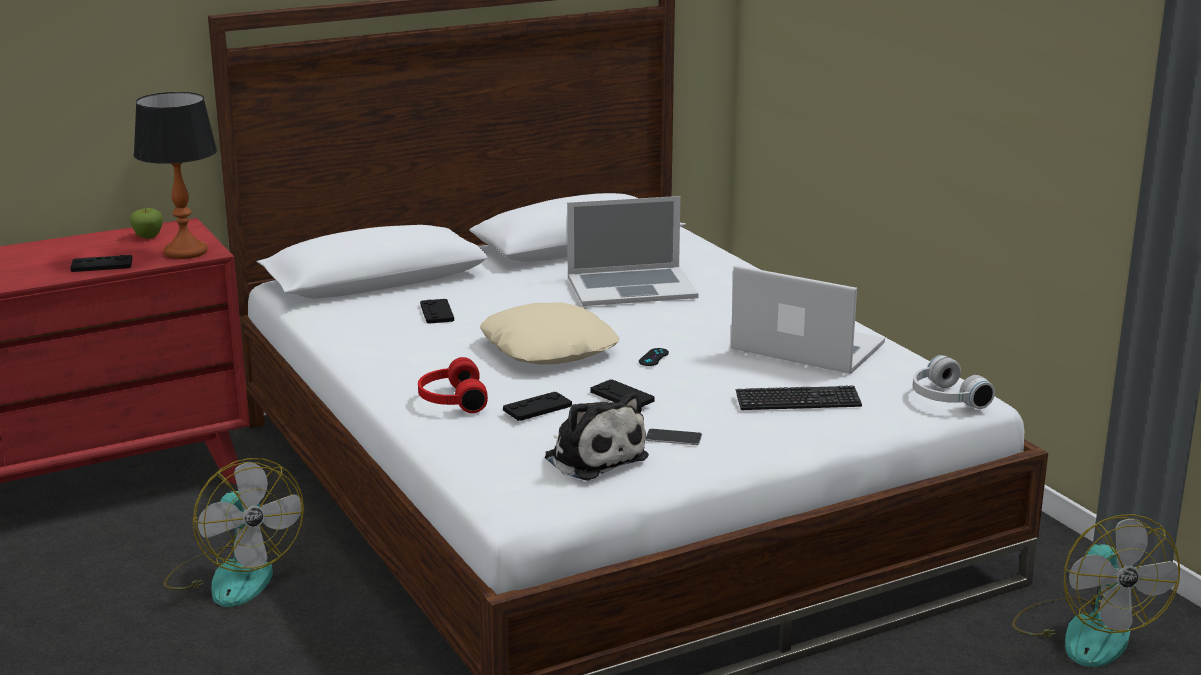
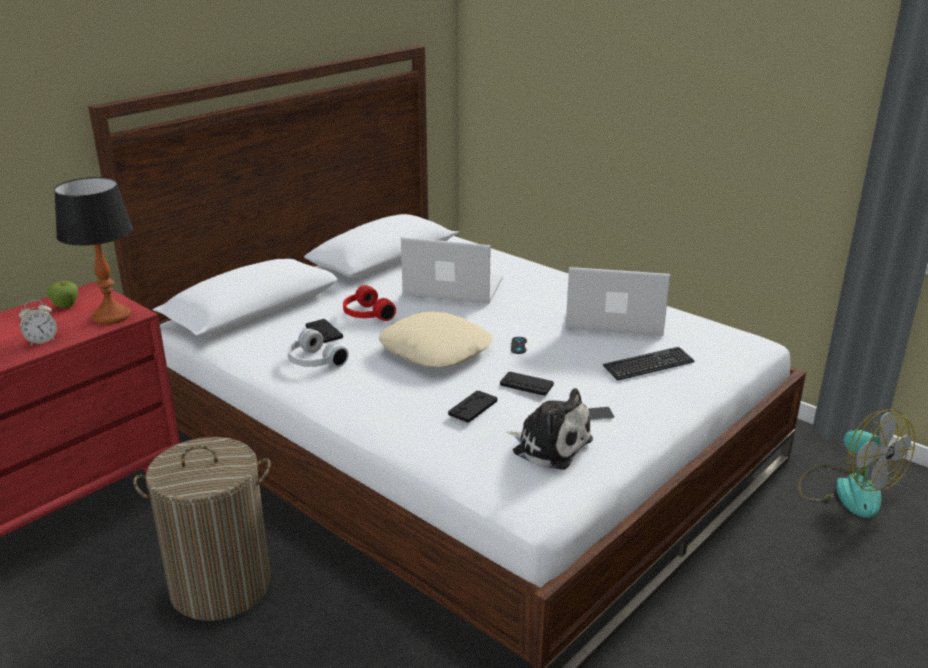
camera: 20 degrees left, 5 degrees up
(102, 265) = (41, 341): black game controller -> alarm clock
(233, 575) = (221, 585): fan -> laundry basket
(451, 400) = (397, 412): red headphones -> red headphones (365, 314)
(631, 287) = (453, 287): laptop -> laptop turned 135 degrees counterclockwise
(944, 398) = (739, 345): white headphones -> white headphones (313, 361)

